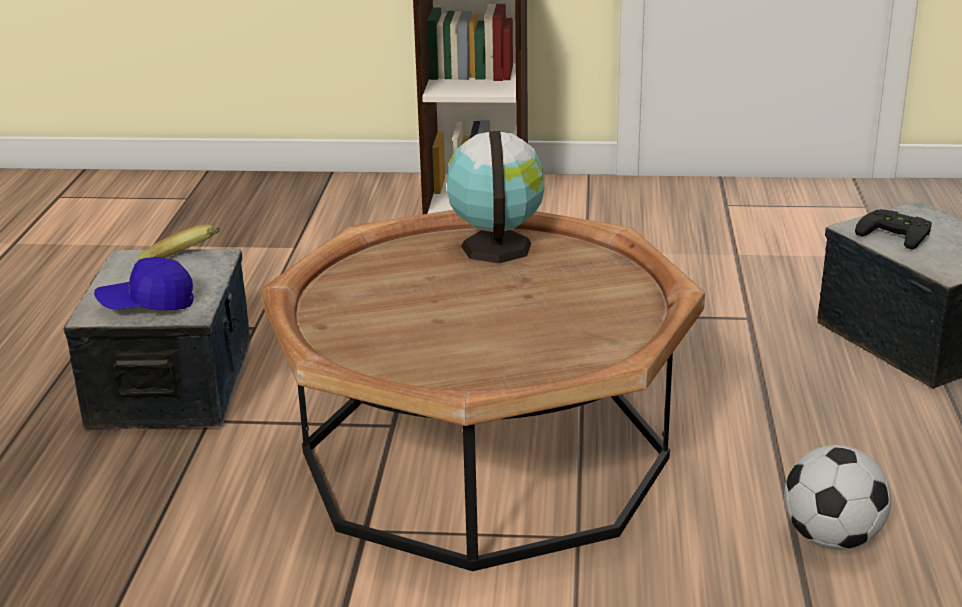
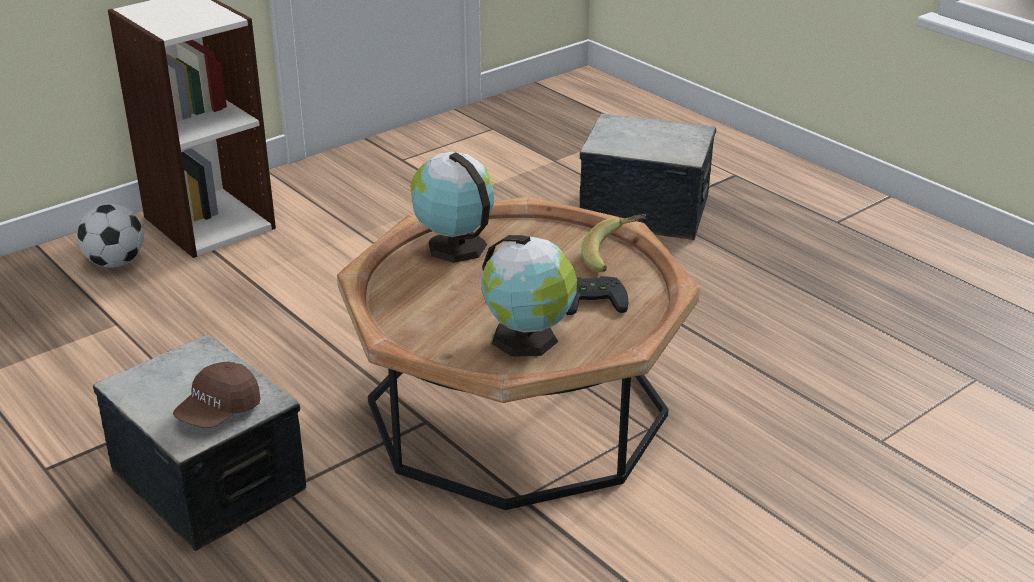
camera: 45 degrees left, 5 degrees up
(147, 305) = (219, 412): blue cap -> brown cap
(184, 264) = (185, 366): banana -> banana (614, 257)
(410, 344) = (528, 339): none -> globe
(832, 538) = (767, 355): football -> football (115, 263)
(897, 233) = (625, 141): black game controller -> black game controller (593, 298)

